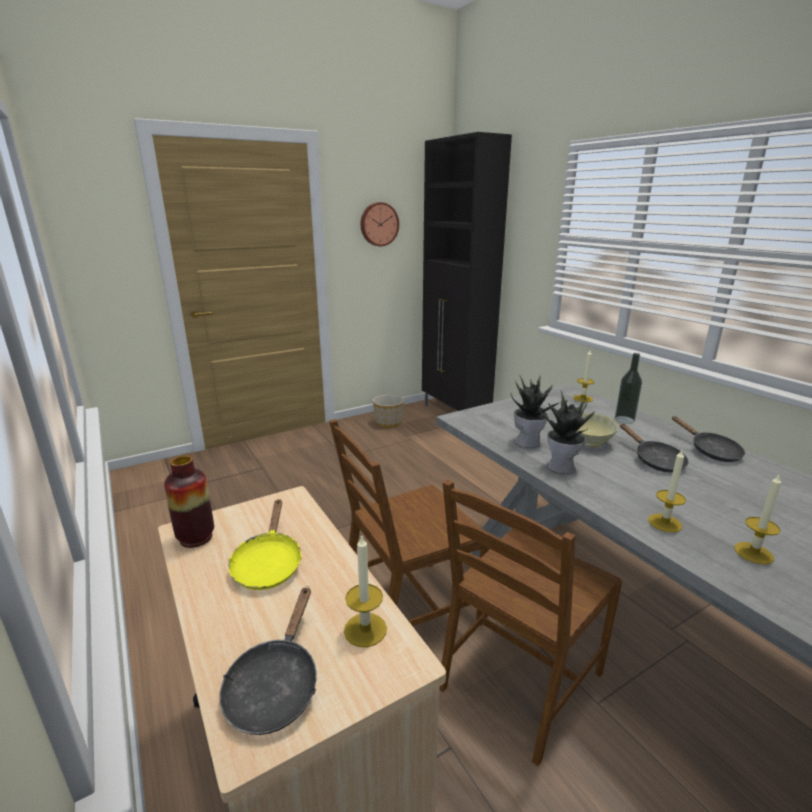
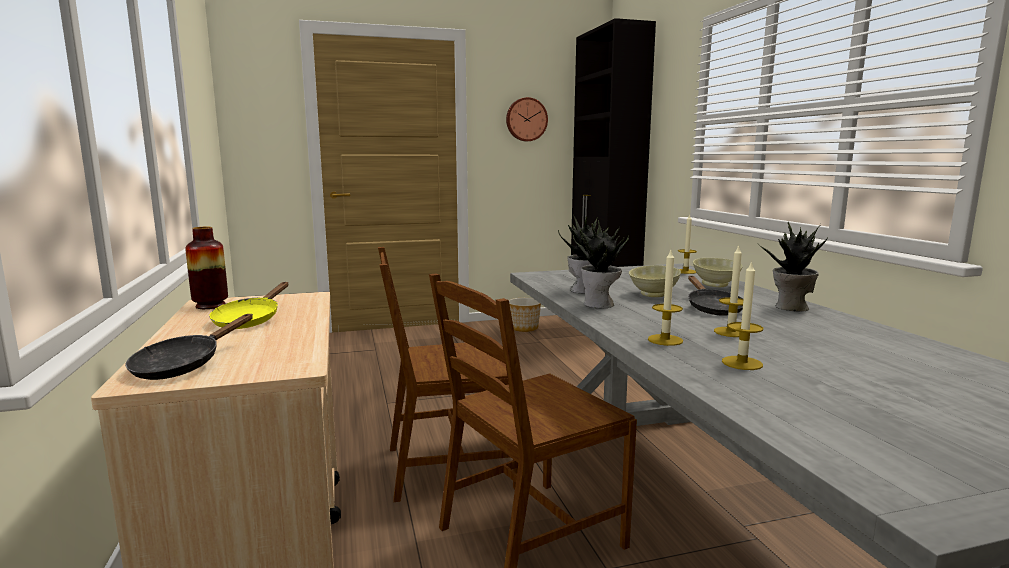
camera: 15 degrees right, 10 degrees down
(365, 629) = (286, 352): candle -> candle (731, 332)
(624, 420) = (715, 285): bottle -> beige bowl
(710, 451) = (790, 307): black frying pan -> potted plant

